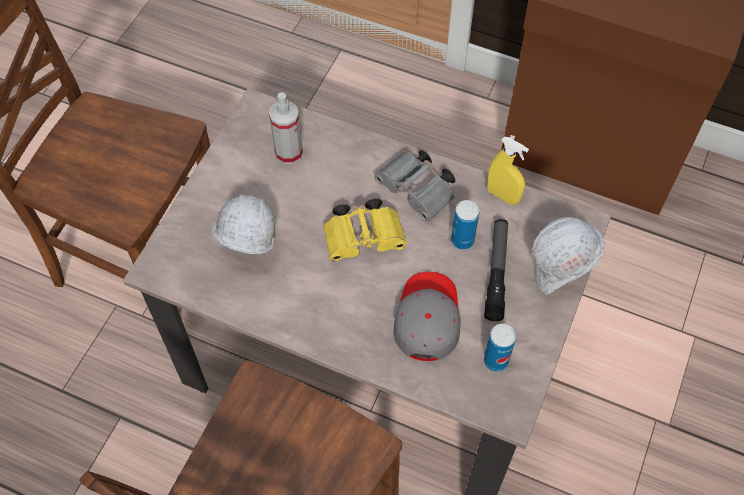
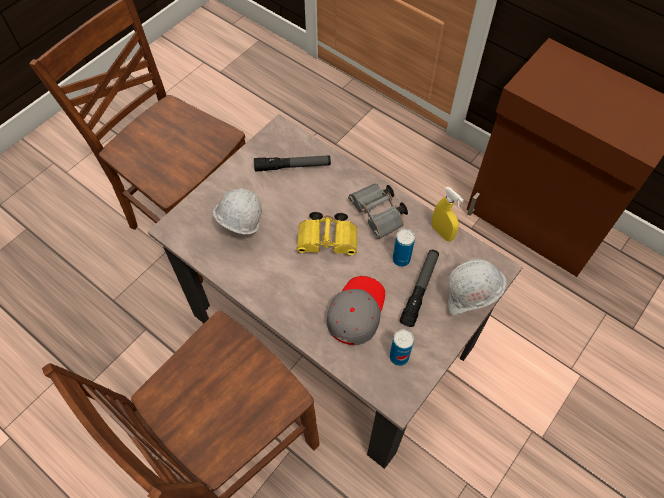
camera: 15 degrees right, 0 degrees up
(289, 153) = (292, 166): spray bottle -> flashlight

